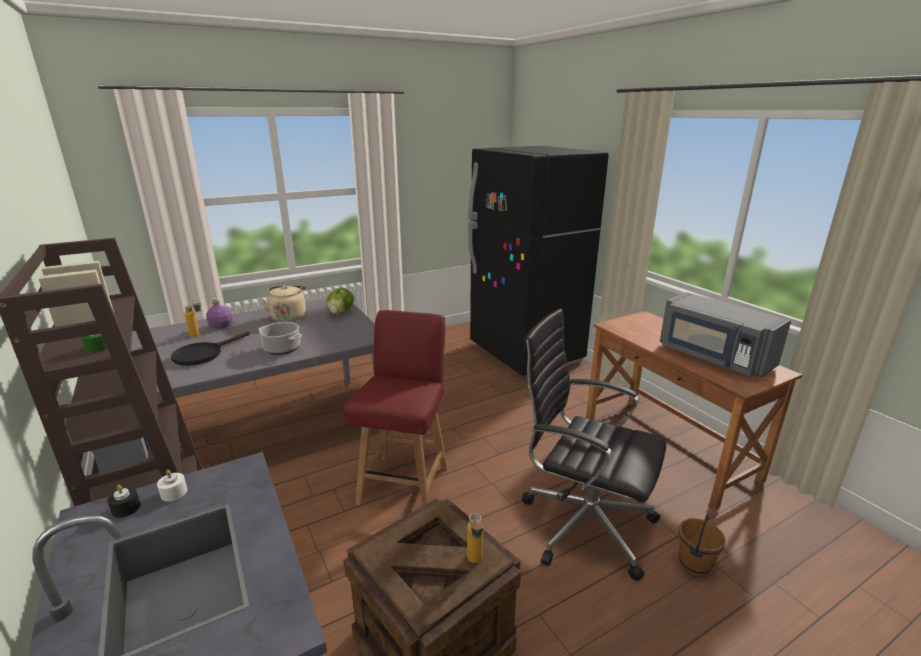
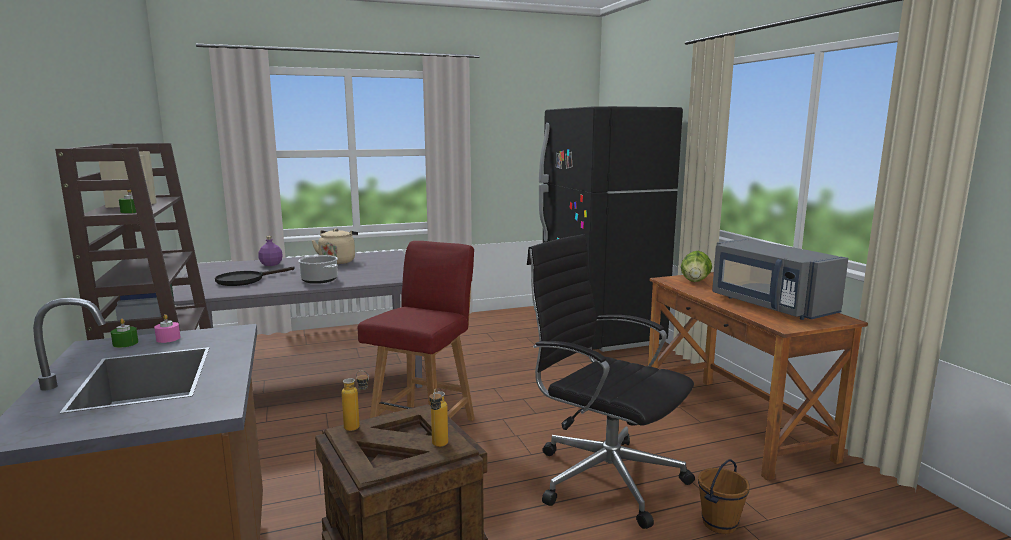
camera: 10 degrees right, 10 degrees down
(126, 508) = (125, 343): black candle -> green candle
(174, 493) = (168, 339): white candle -> pink candle
(198, 335) = (248, 269): bottle -> bottle (358, 428)
(340, 313) = (389, 261): lettuce -> lettuce (695, 281)

